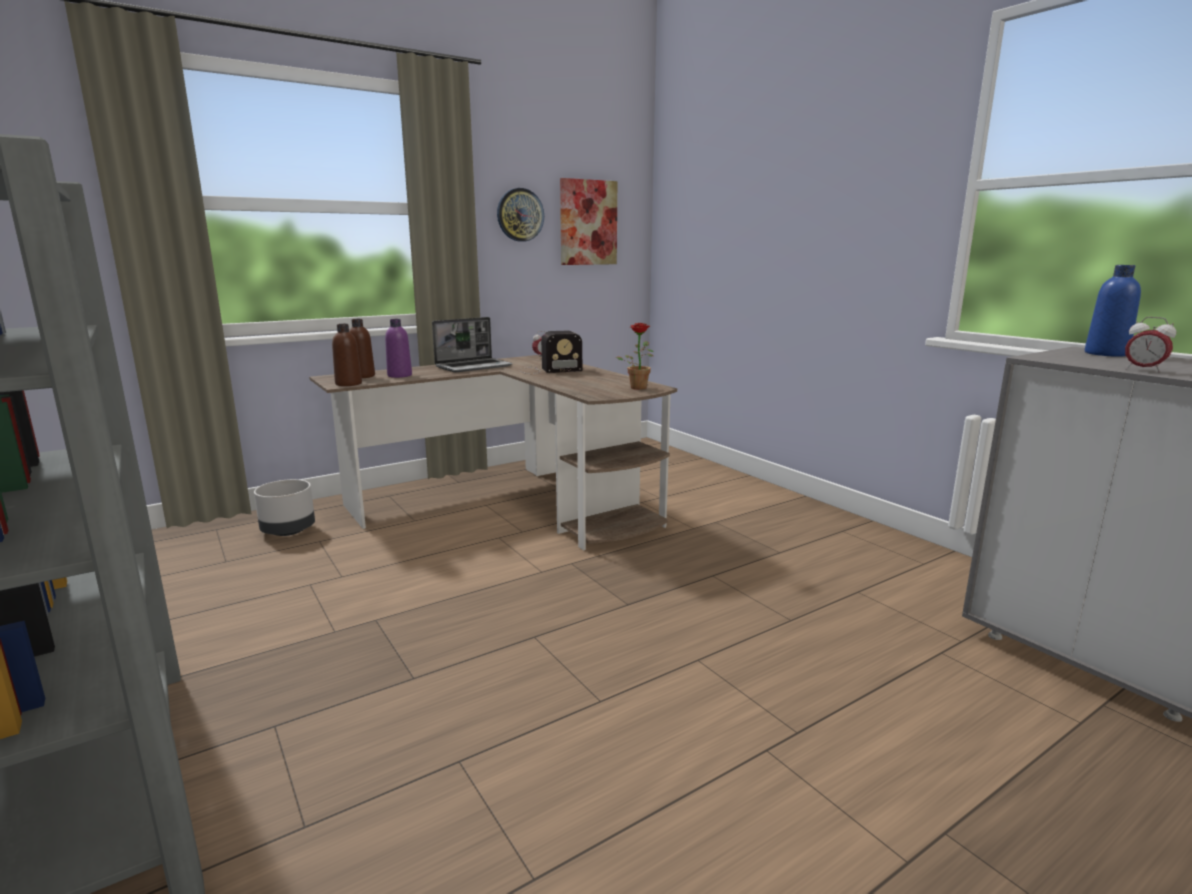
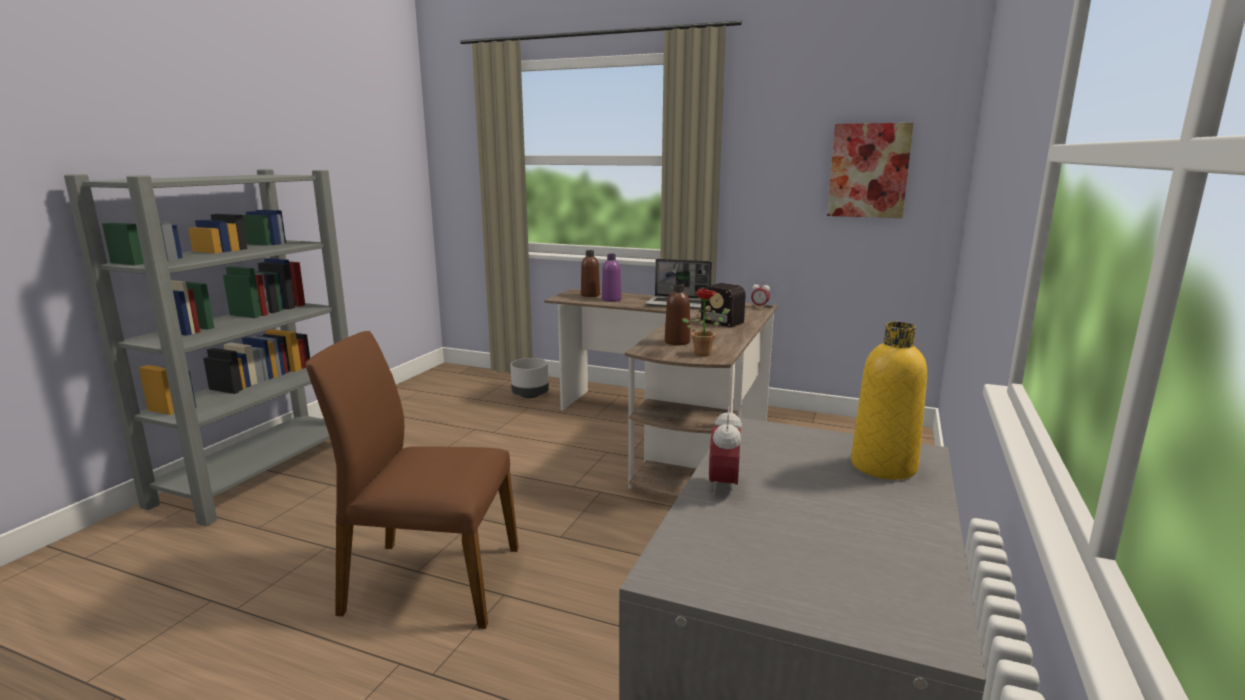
camera: 55 degrees right, 0 degrees up
(348, 384) = (565, 299): brown bottle -> brown bottle (677, 342)
(520, 215) = (783, 163): wall clock -> none
(630, 696) = (430, 580): none -> brown chair
(1106, 354) = (883, 466): blue bottle -> yellow bottle

